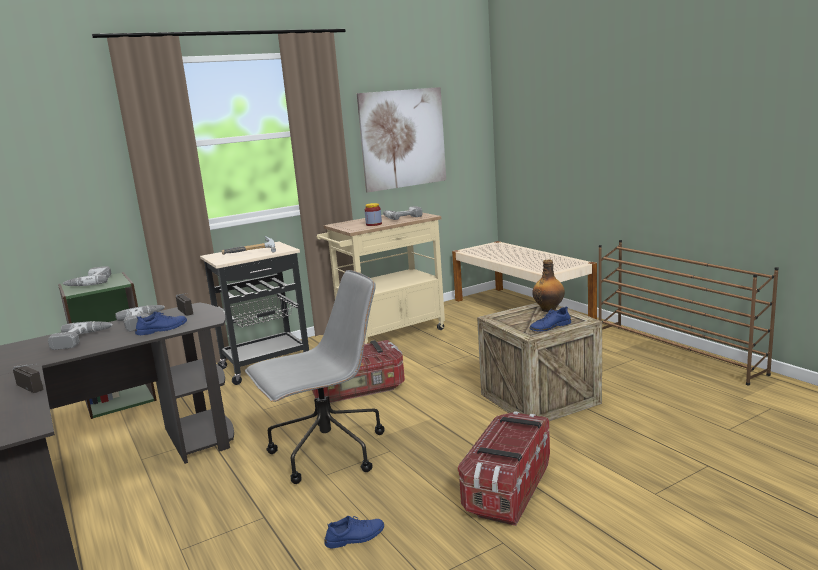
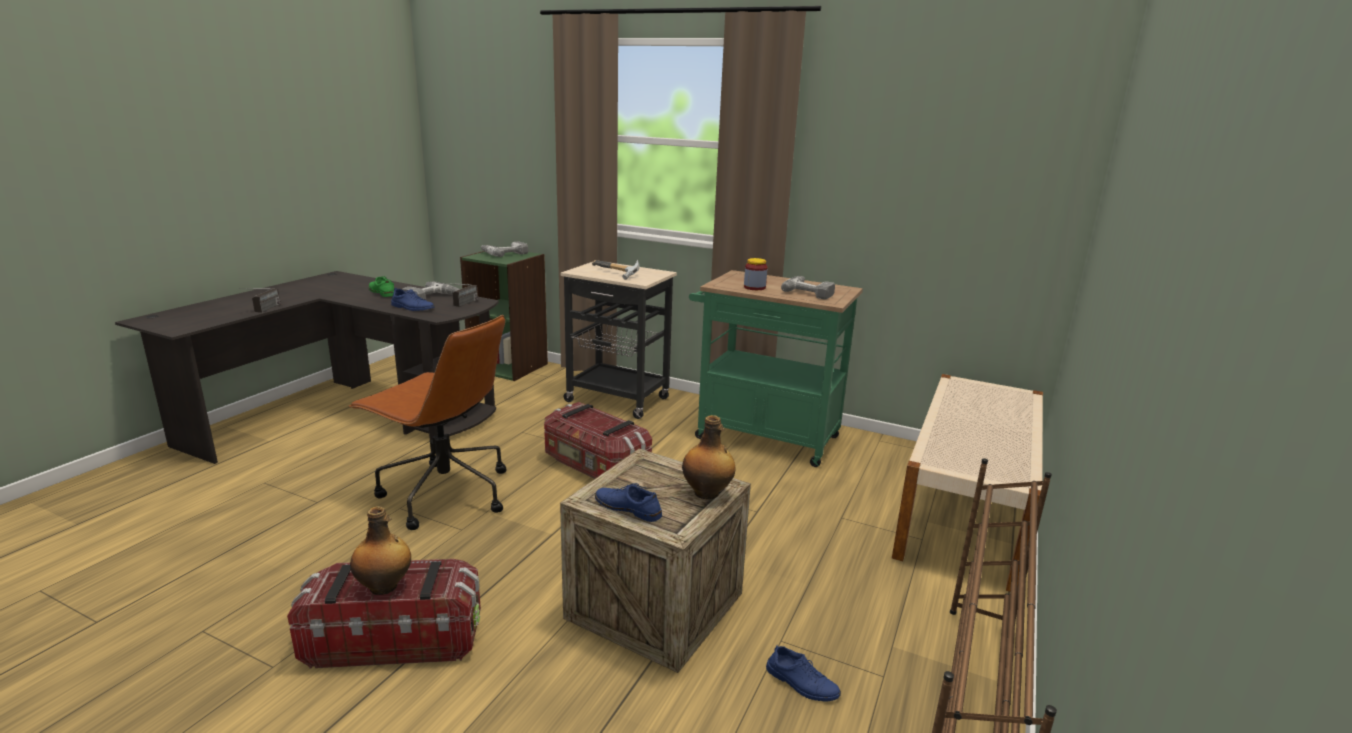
camera: 55 degrees right, 5 degrees up
(81, 339) = (382, 292): power drill -> green shoe
(326, 453) = (444, 494): grey office chair -> brown office chair
(355, 537) = (283, 562): blue shoe -> blue shoe (801, 683)
(388, 334) = (763, 437): beige cart -> green cart
(402, 139) = (898, 182): picture -> none
(511, 441) = (384, 587): none -> bottle

